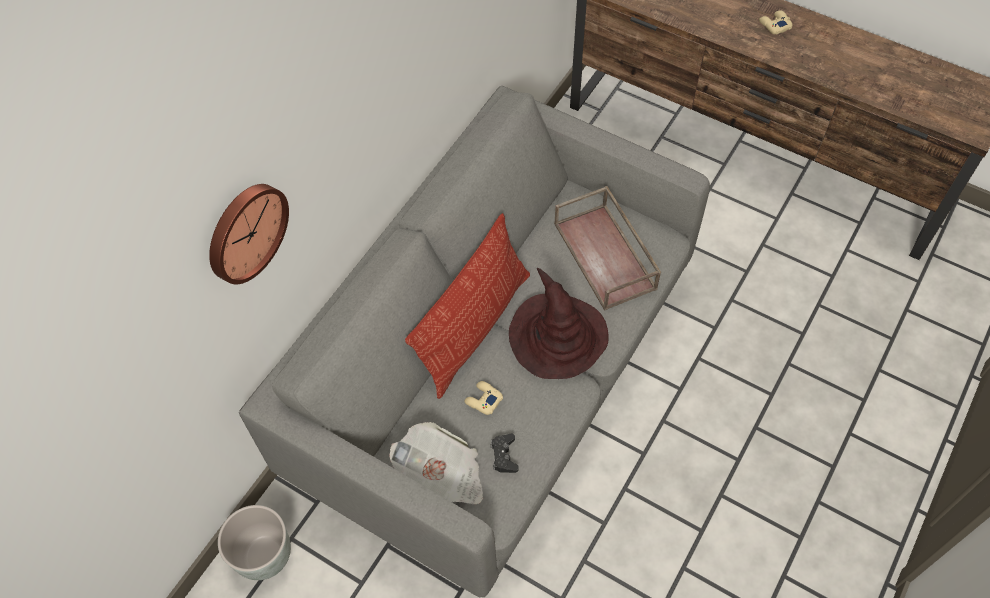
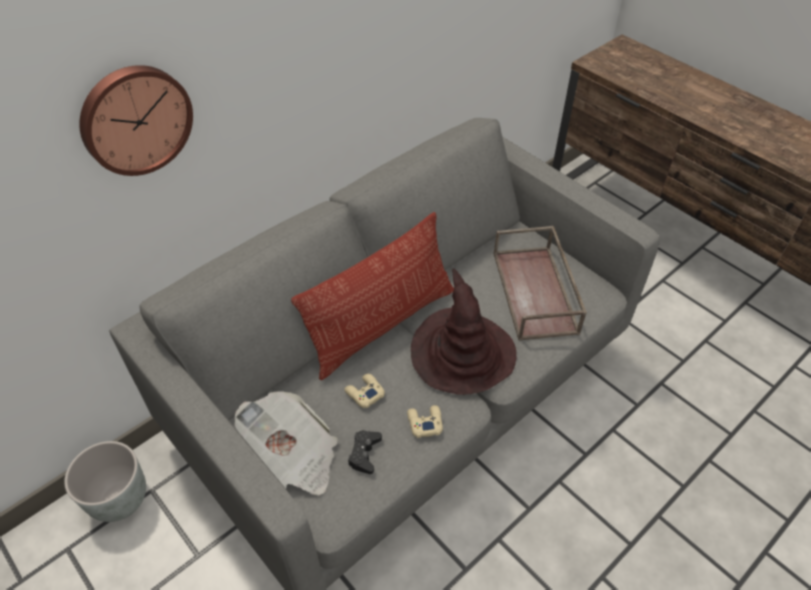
camera: 15 degrees right, 10 degrees down
(774, 25) = (759, 121): beige game controller -> beige game controller (424, 423)

